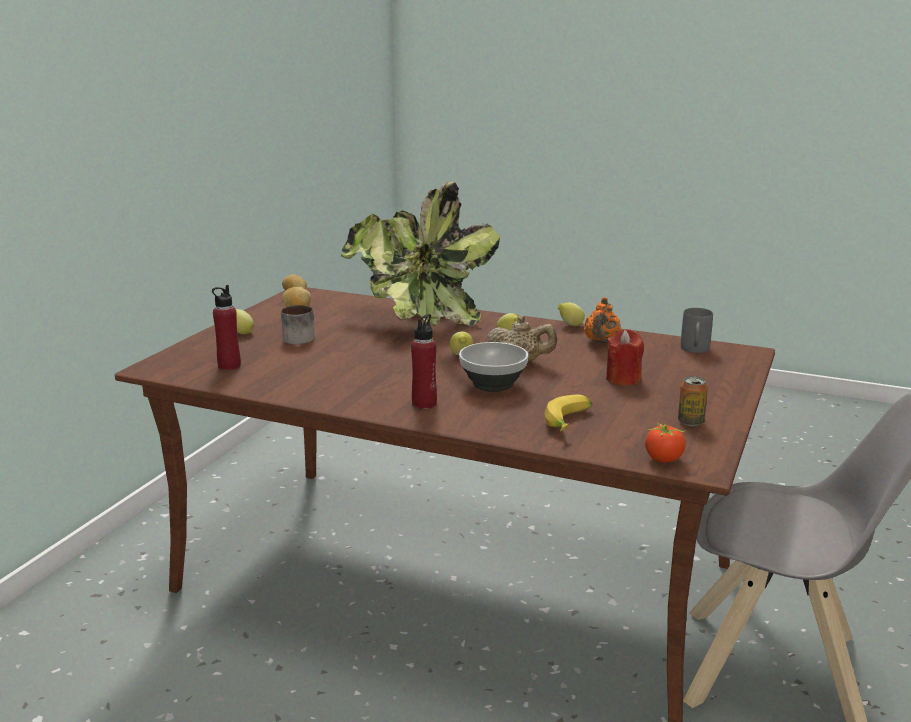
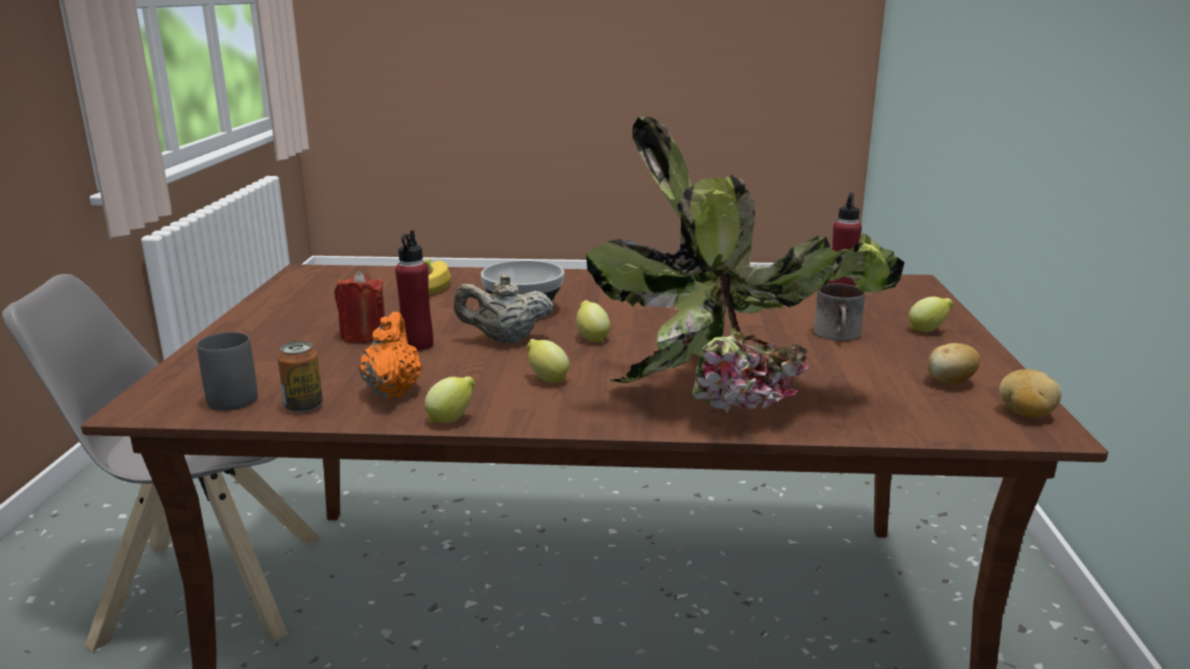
camera: 160 degrees right, 0 degrees up
(424, 403) = (581, 285): red bottle -> red bottle (417, 345)
(664, 459) = (336, 272): tomato -> none
(690, 422) = (296, 301): can -> can (304, 406)

